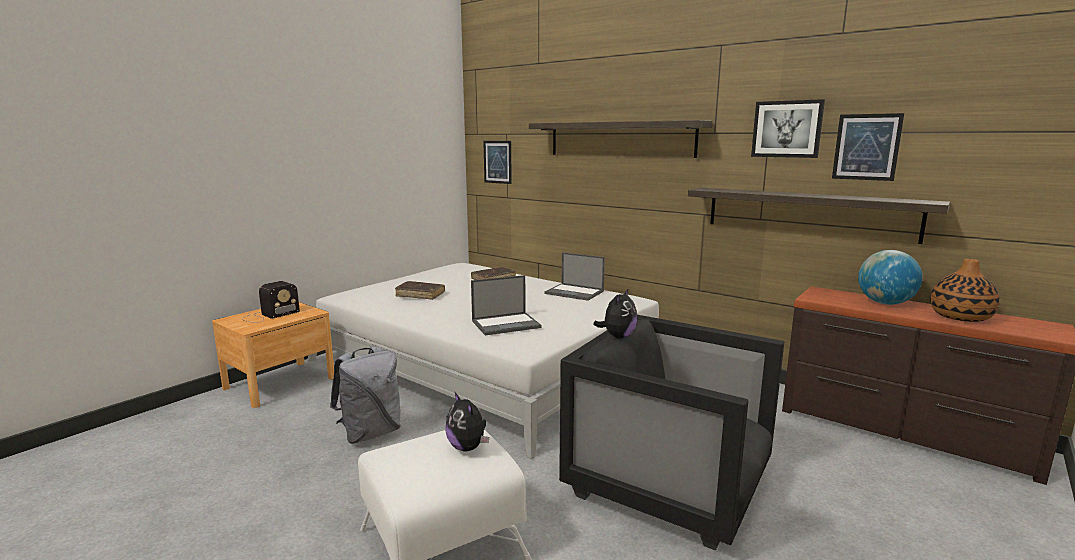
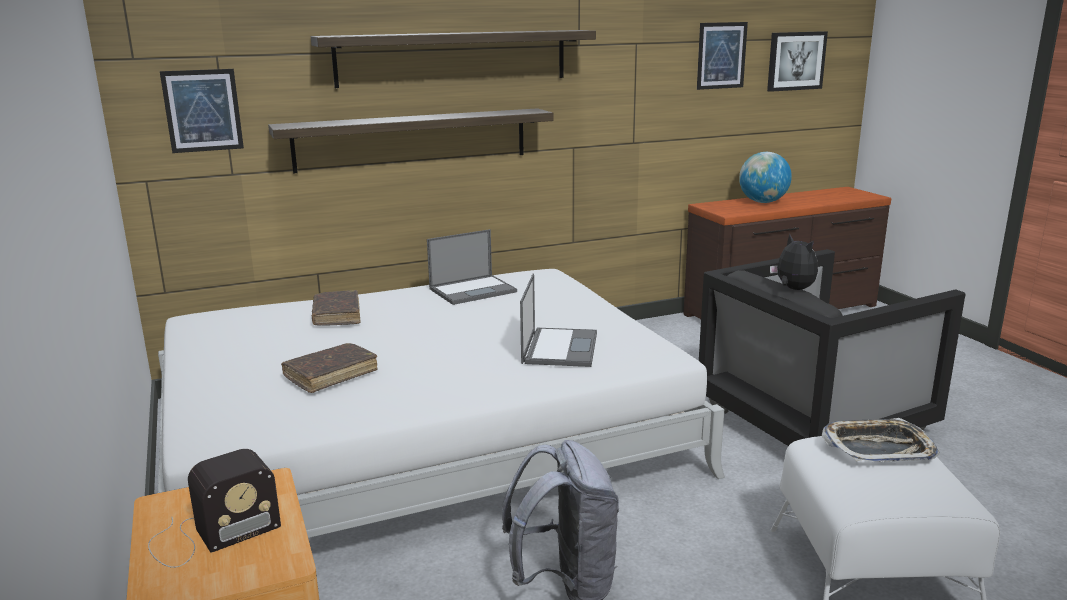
camera: 60 degrees left, 5 degrees up
(268, 315) = (210, 535): radio -> radio turned 75 degrees clockwise
(468, 447) = (878, 447): plush toy -> tray
(787, 129) = (655, 39): picture -> picture (795, 61)
(807, 213) = (678, 129): shelf -> shelf (412, 139)
(960, 317) = (813, 198): vase -> none

